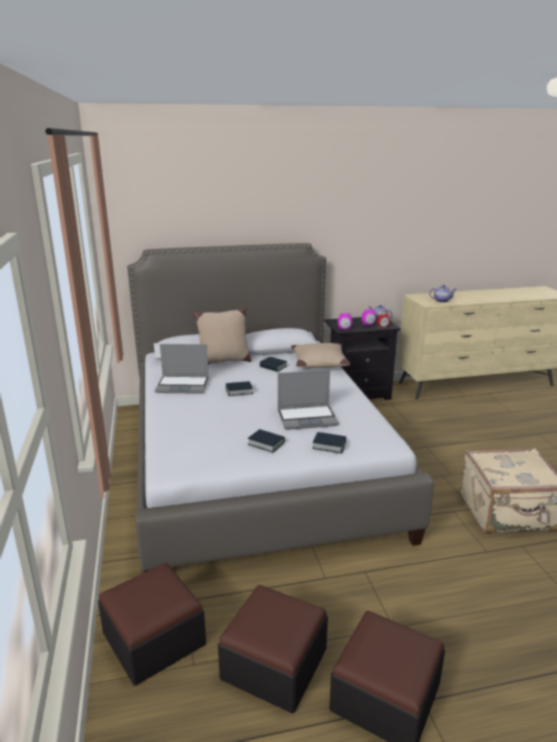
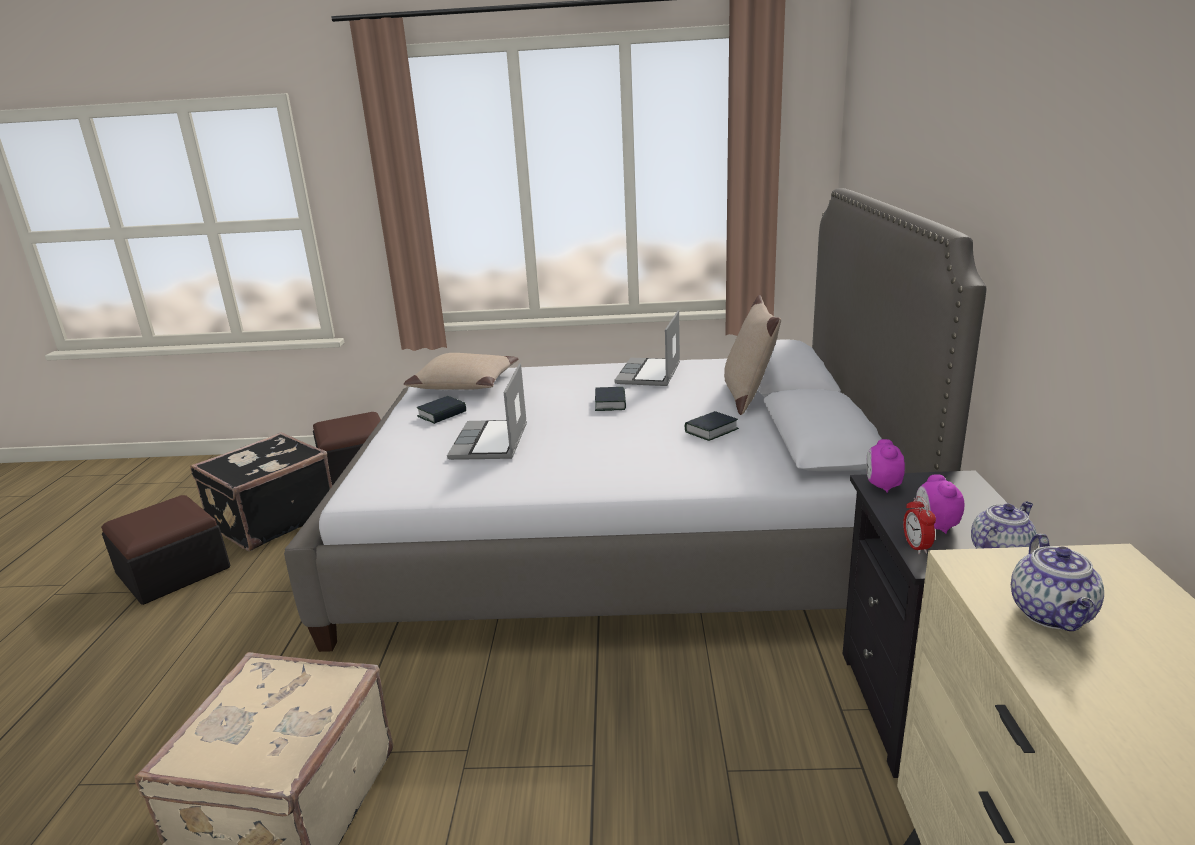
camera: 105 degrees right, 0 degrees up
(274, 664) = (271, 519): ottoman -> black suitcase
(319, 362) = (725, 472): beige pillow -> beige pillow (465, 383)
(329, 445) = (399, 448): book -> none

